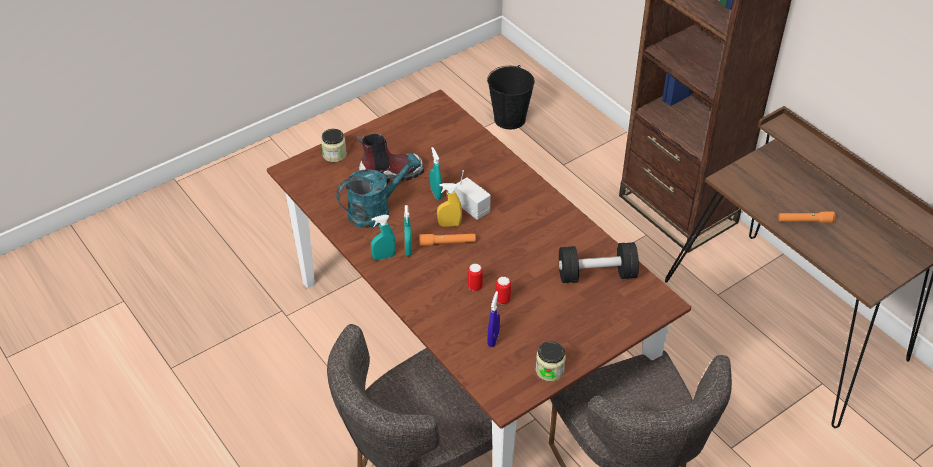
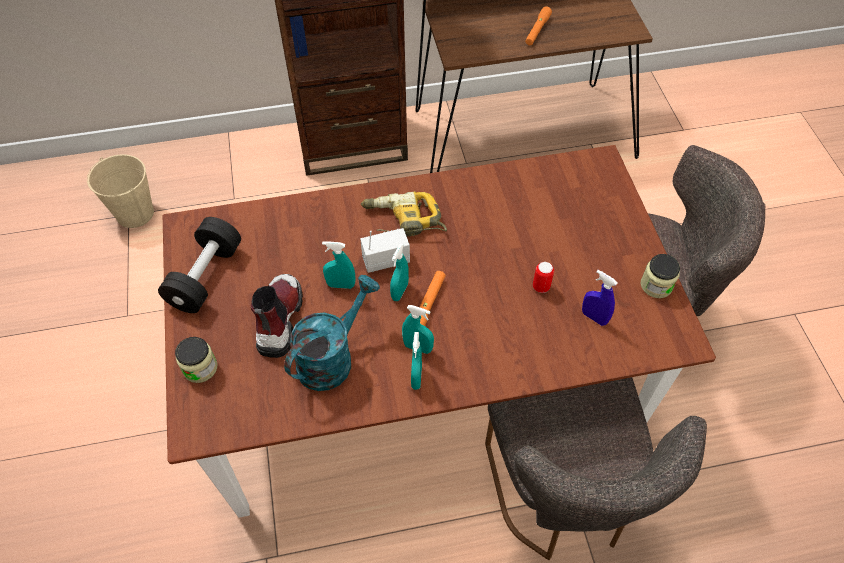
camera: 65 degrees left, 10 degrees up
(376, 210) = (332, 357): turquoise watering can -> turquoise watering can turned 45 degrees clockwise
(449, 224) = (399, 291): yellow spray bottle -> turquoise spray bottle
(475, 287) = (509, 304): can -> none
(510, 119) = (135, 213): black bucket -> beige bucket
(514, 204) = (403, 221): none -> power drill
(596, 274) = (541, 195): black dumbbell -> black dumbbell (206, 276)

